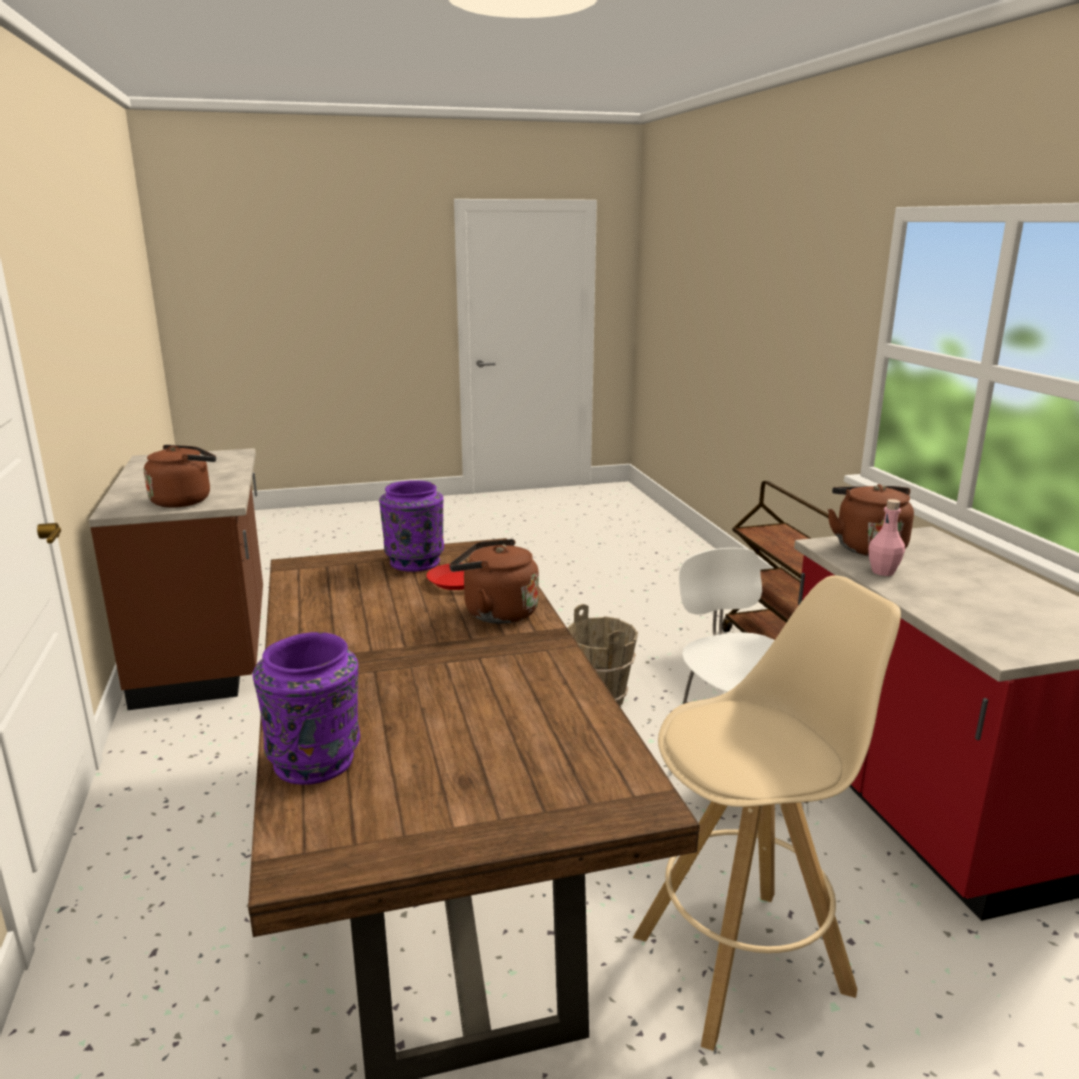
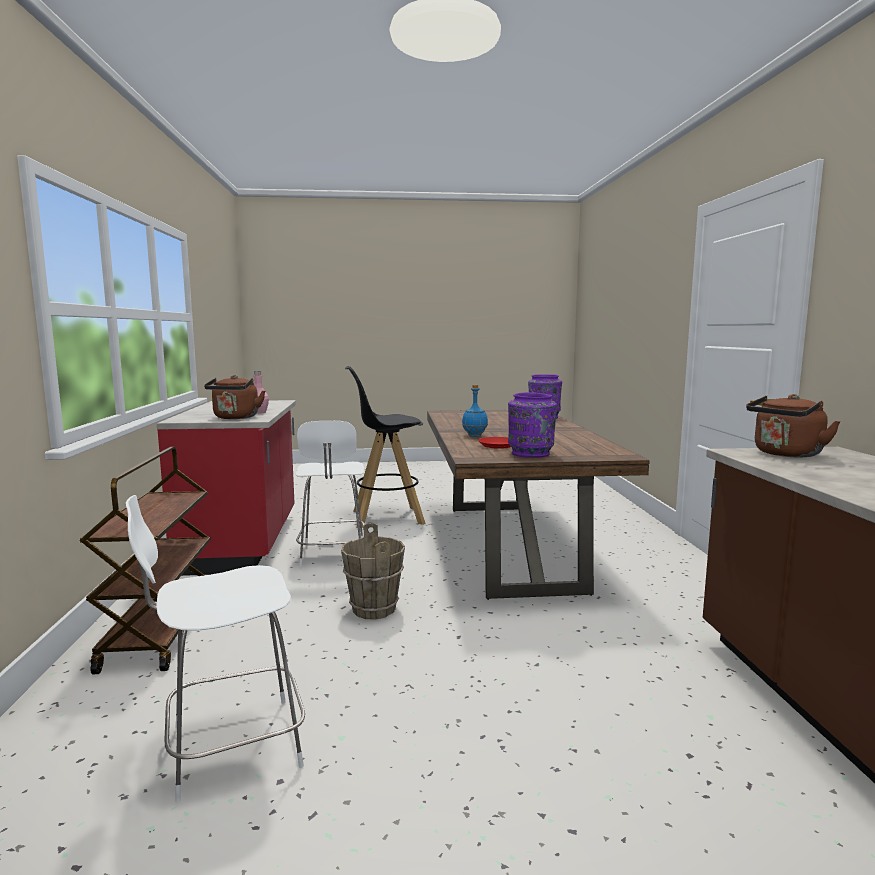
camera: 170 degrees left, 10 degrees down
(496, 612) = (474, 436): brown kettle -> blue bottle
(622, 601) = (230, 747): none -> white chair
(744, 962) = (386, 517): beige stool -> black stool

